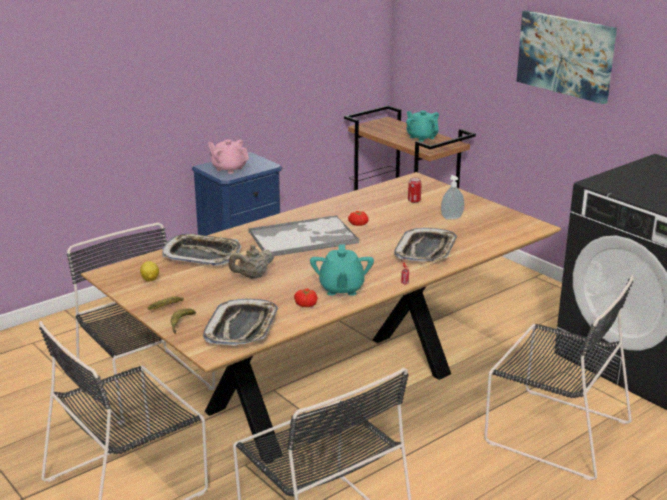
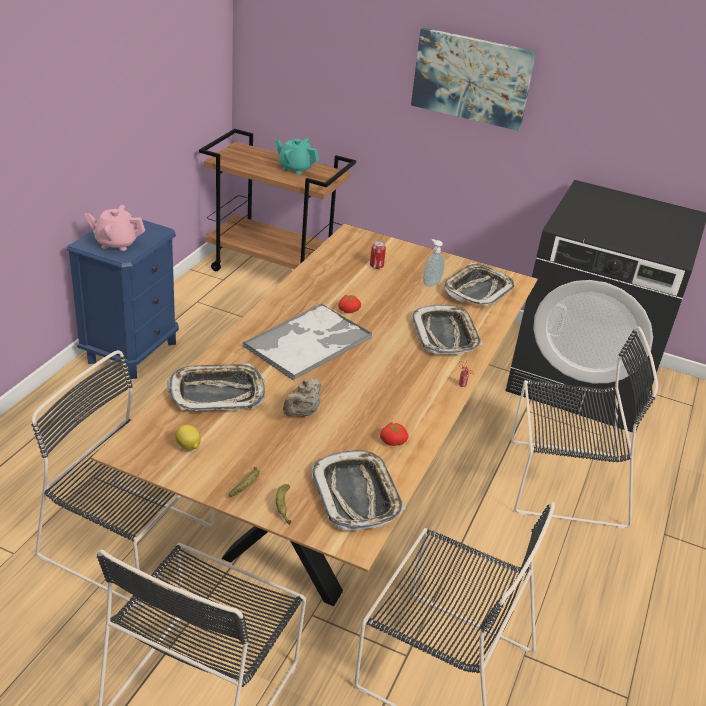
camera: 30 degrees left, 10 degrees up
(341, 289) = (408, 408): turquoise teapot -> none
(491, 227) = (477, 290): none -> tray

